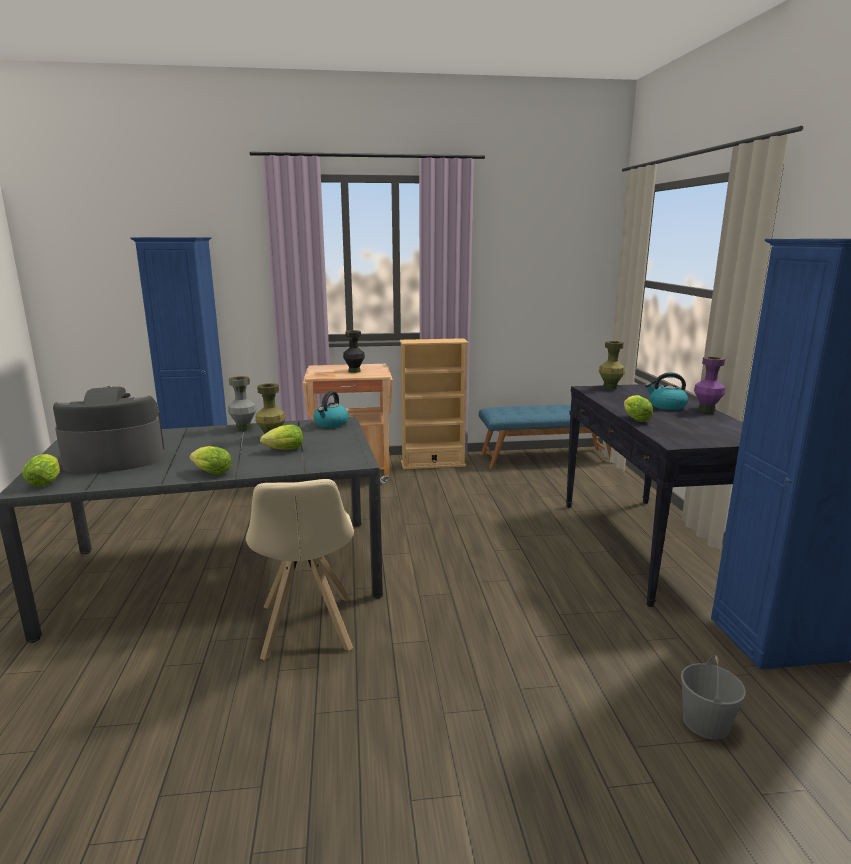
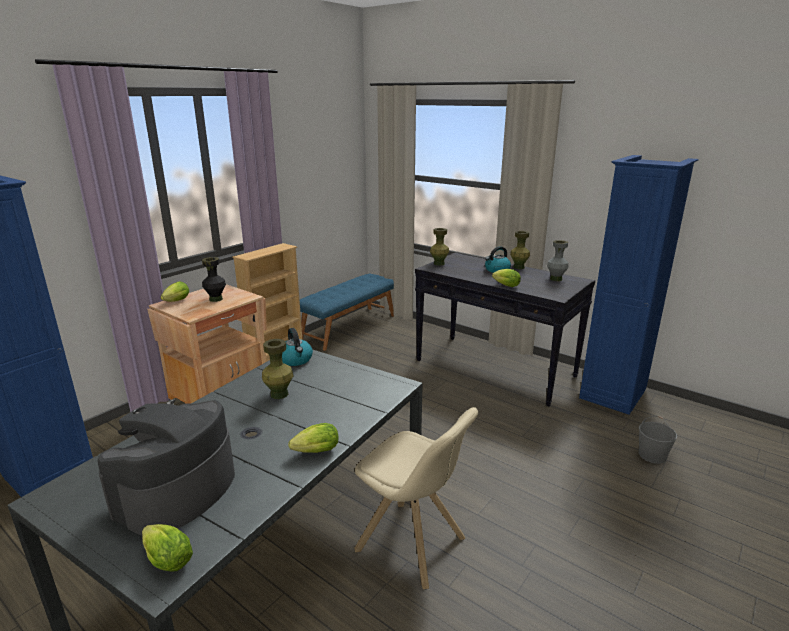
camera: 45 degrees left, 5 degrees up
(244, 428) = (226, 396): grey vase -> grey vase (556, 279)
(282, 450) = (319, 401): lettuce -> lettuce (175, 302)
(706, 410) = (518, 267): purple vase -> green vase

